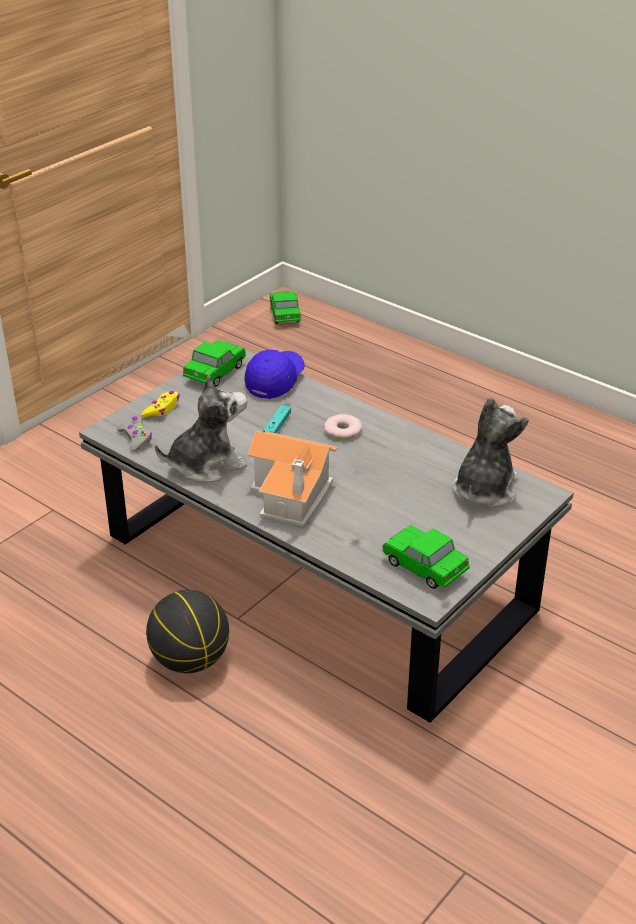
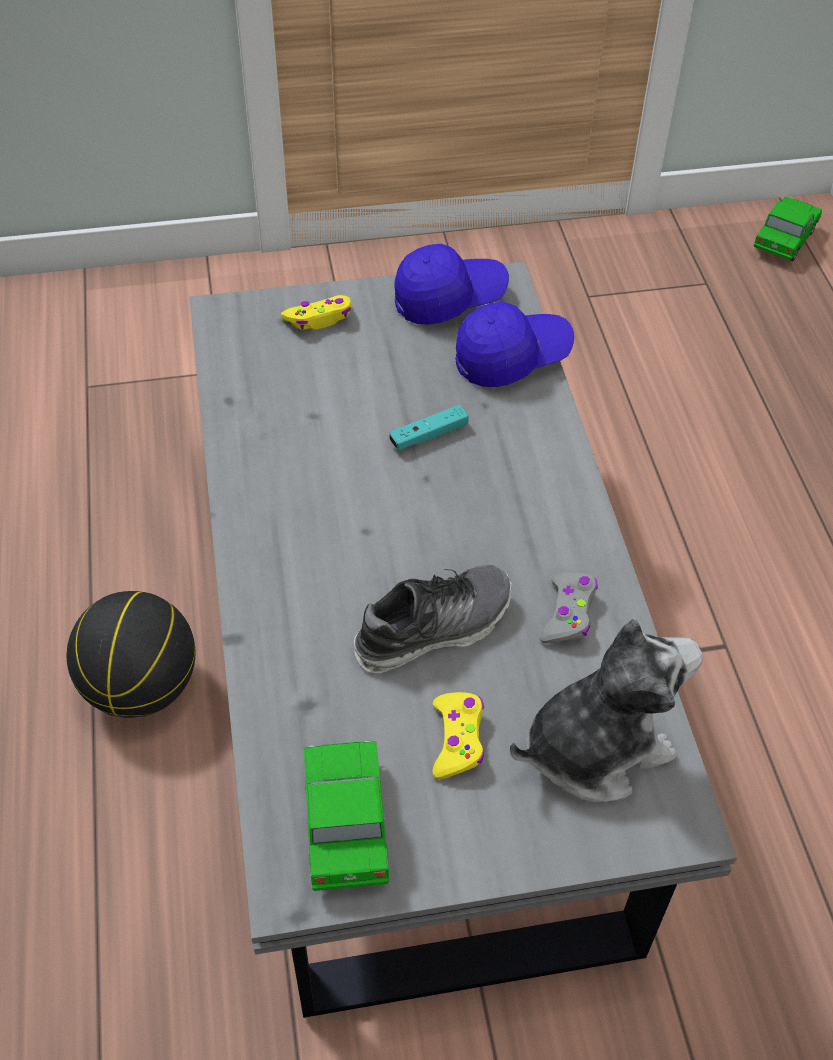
camera: 40 degrees right, 15 degrees up
(135, 438) = (238, 345): grey game controller -> grey game controller (568, 613)
(206, 464) = (271, 441): plush toy -> none
(215, 373) = (449, 299): toy car -> blue cap
(293, 494) = (320, 563): toy house -> none
(342, 430) = (508, 498): donut -> none
(372, 488) = (433, 627): none -> shoe
(430, 517) = (458, 739): none -> yellow game controller

